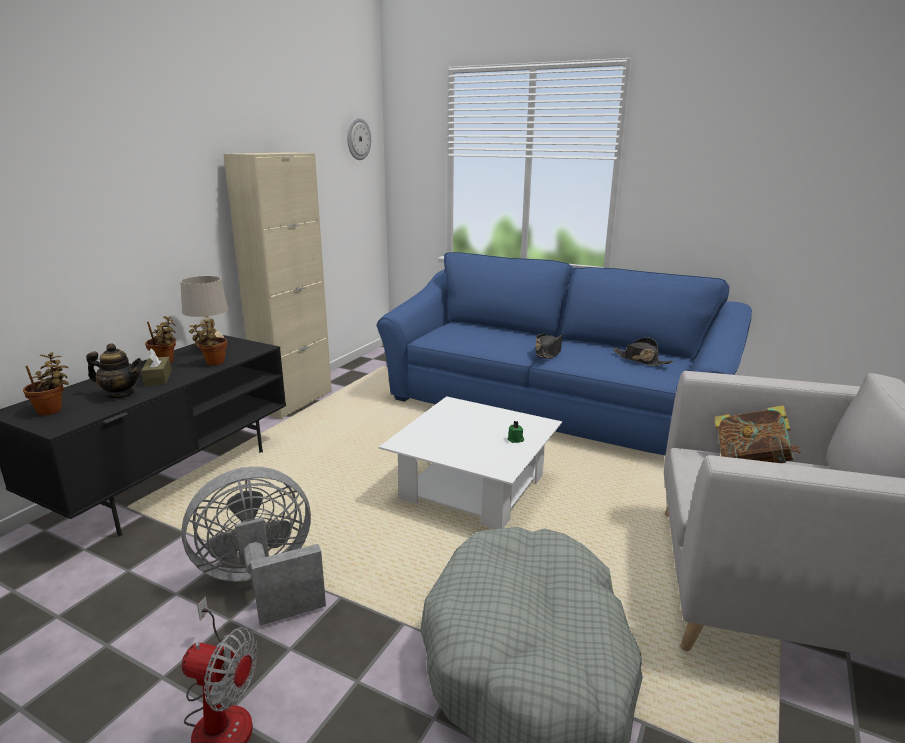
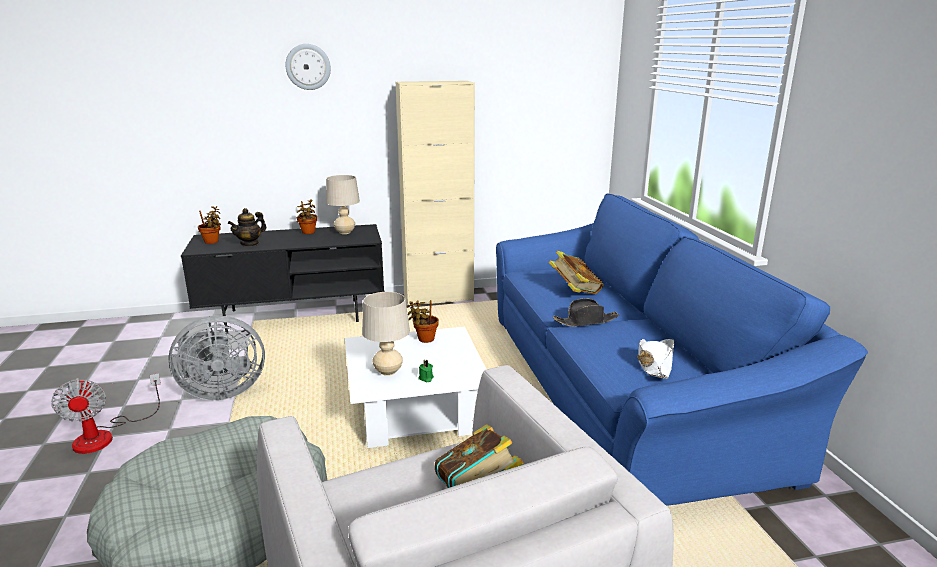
camera: 50 degrees right, 0 degrees up
(120, 394) = (250, 243): teapot -> teapot turned 75 degrees clockwise
(158, 378) = (283, 240): brown tissue box -> none
(213, 363) = (324, 241): potted plant -> potted plant (424, 339)
(262, 583) = (220, 392): grey fan -> grey fan turned 135 degrees clockwise
(358, 139) = (574, 67): wall clock -> wall clock (308, 67)
(480, 449) = (388, 371): none -> beige table lamp
(496, 338) = (574, 291): none -> book
(640, 360) = (654, 364): black hat -> white hat

